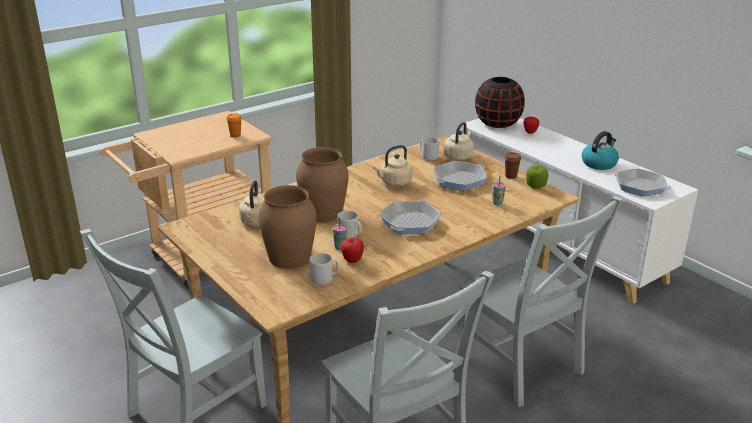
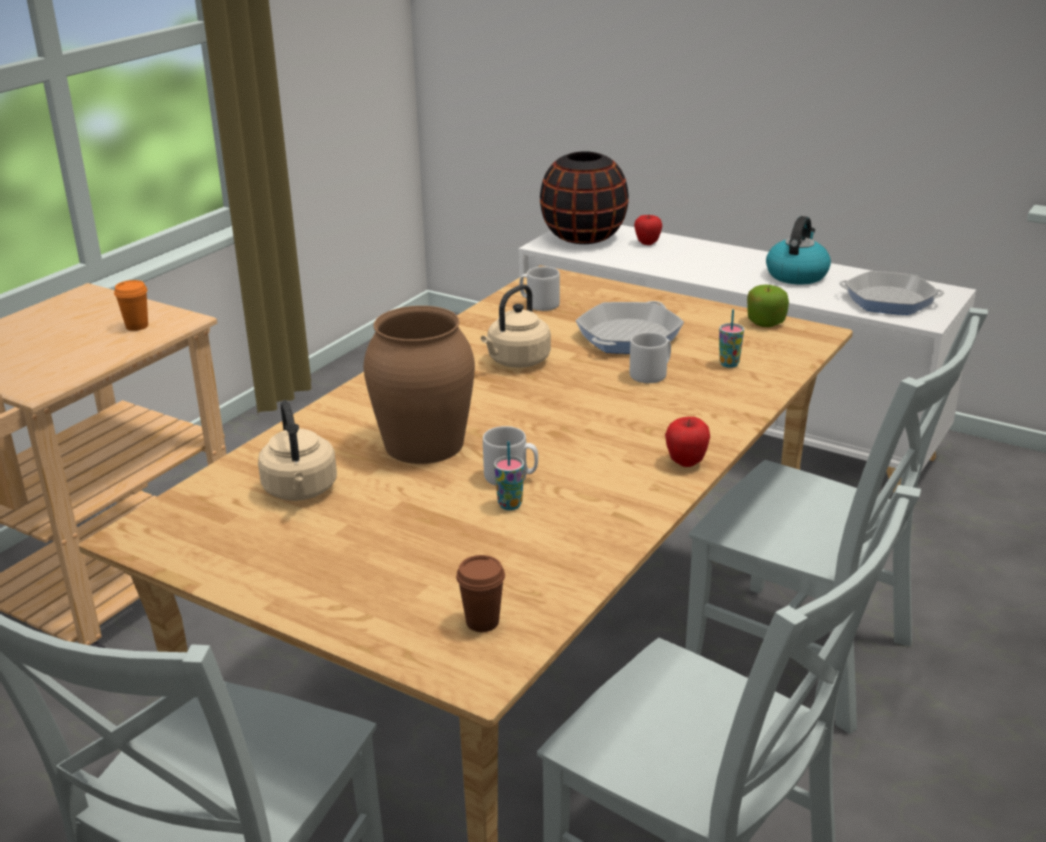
camera: 20 degrees left, 0 degrees up
(289, 257) = (422, 547): brown vase -> none
(324, 278) = (528, 576): grey mug -> grey mug (651, 374)
(352, 260) = (555, 526): apple -> apple (686, 462)
(410, 222) = (604, 429): frying pan -> none
(459, 156) = (593, 296): beige kettle -> none
(511, 176) = (710, 314): brown cup -> brown cup (482, 622)

